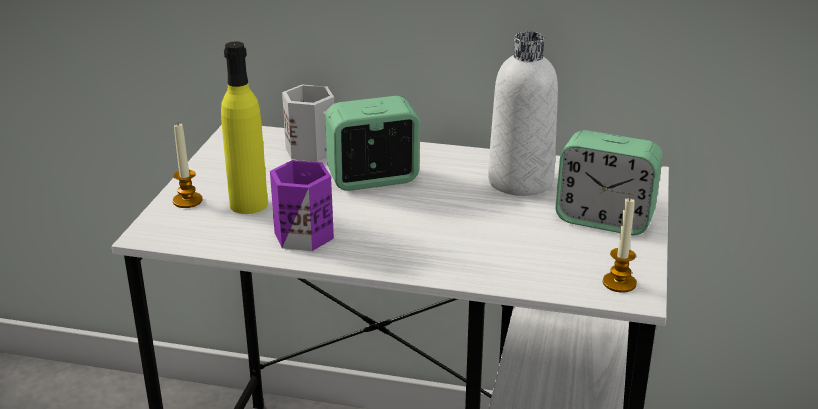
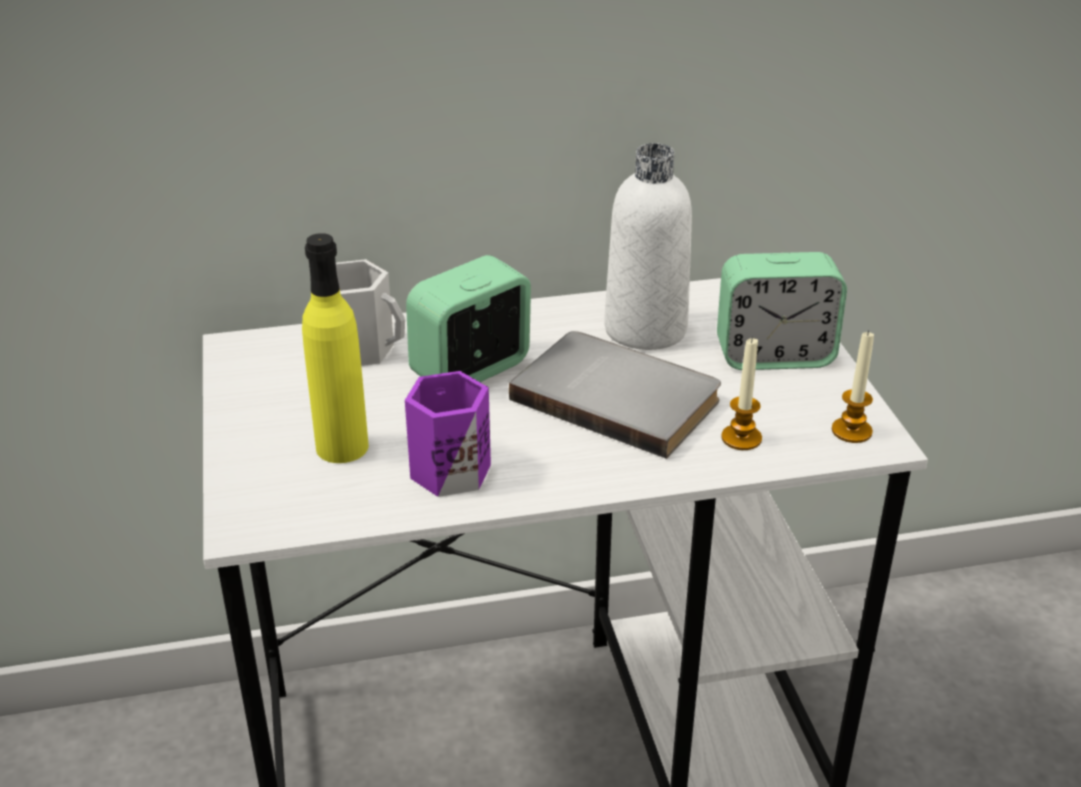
camera: 25 degrees left, 5 degrees up
(187, 201) = (254, 464): candle -> candle (741, 438)
(461, 218) = (619, 396): none -> grey book

